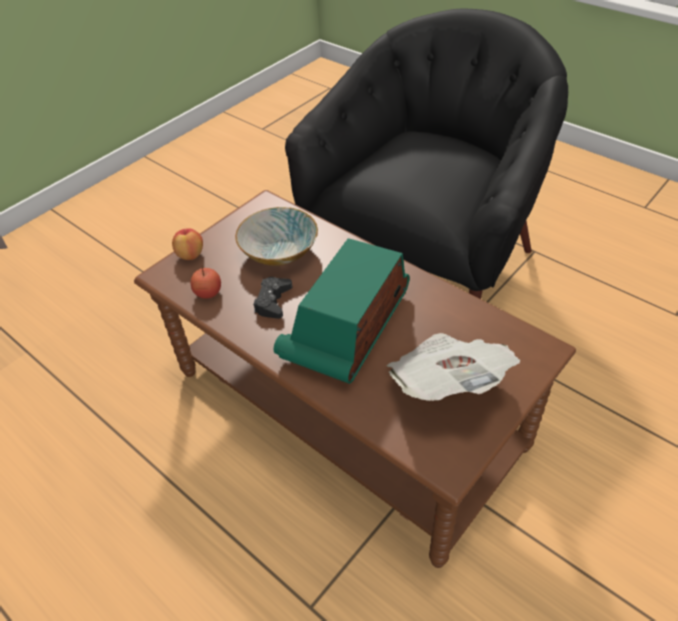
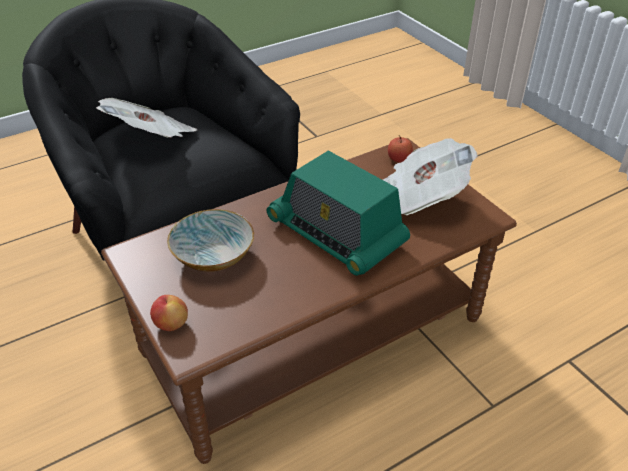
camera: 75 degrees left, 5 degrees down
(208, 292) = (241, 317): apple -> apple (399, 159)
(273, 301) = (281, 273): black game controller -> none
(417, 156) = (152, 138): none -> newspaper

